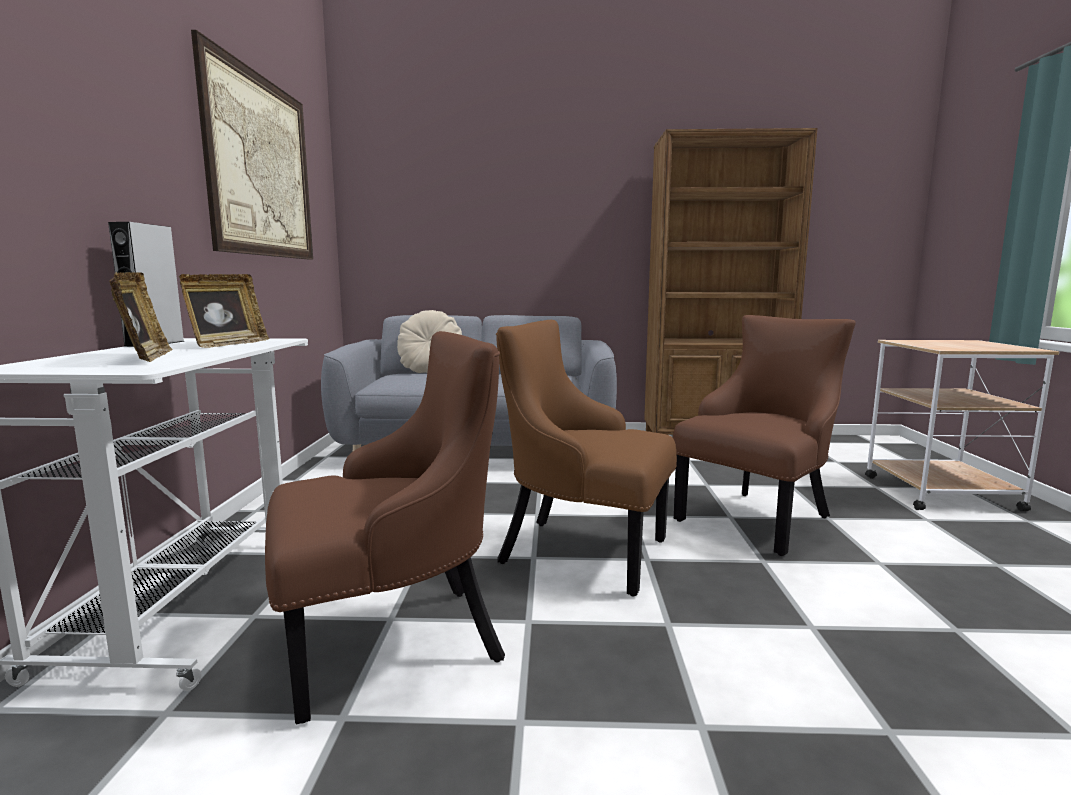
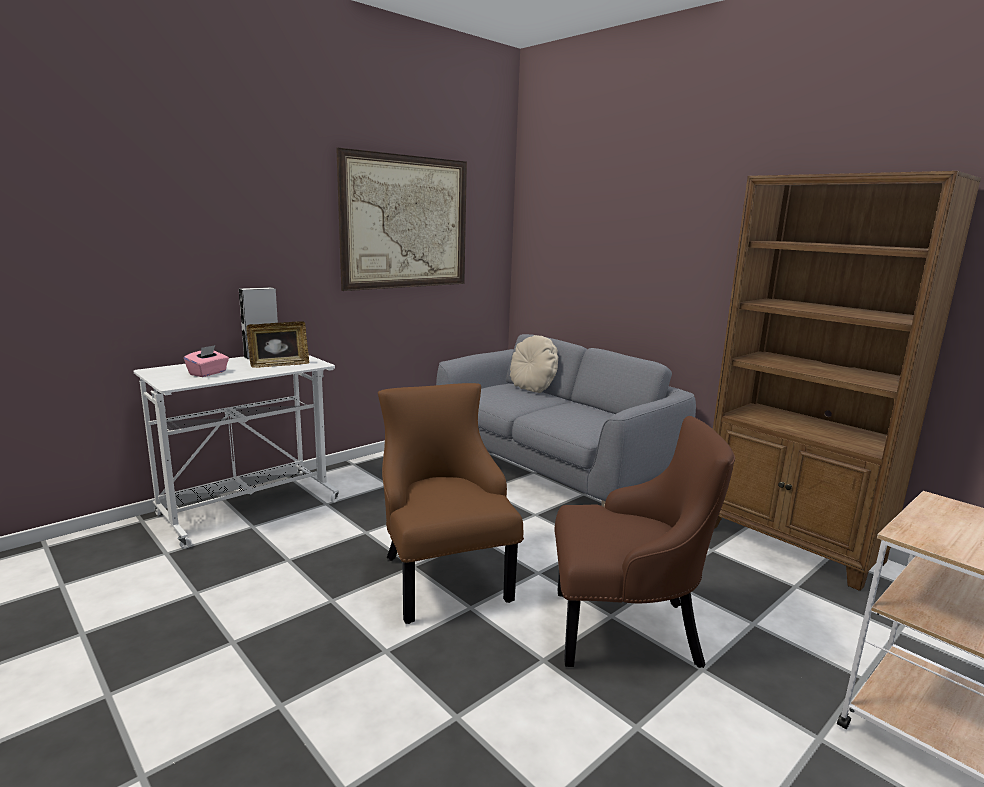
camera: 45 degrees right, 5 degrees up
(146, 358) = (208, 373): picture frame -> pink tissue box
(389, 645) = (263, 573): brown chair -> none

